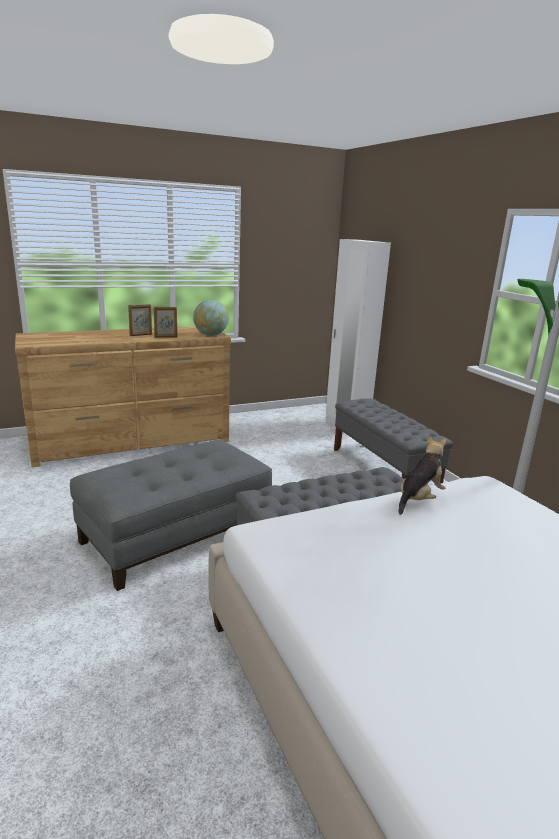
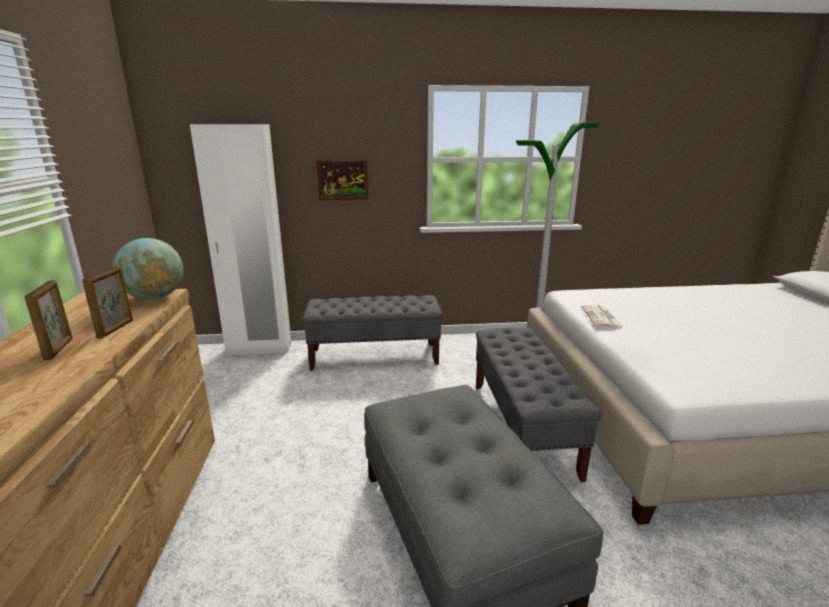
camera: 70 degrees left, 0 degrees up
(419, 499) = (602, 318): plush toy -> newspaper
(426, 300) = (342, 180): none -> picture

